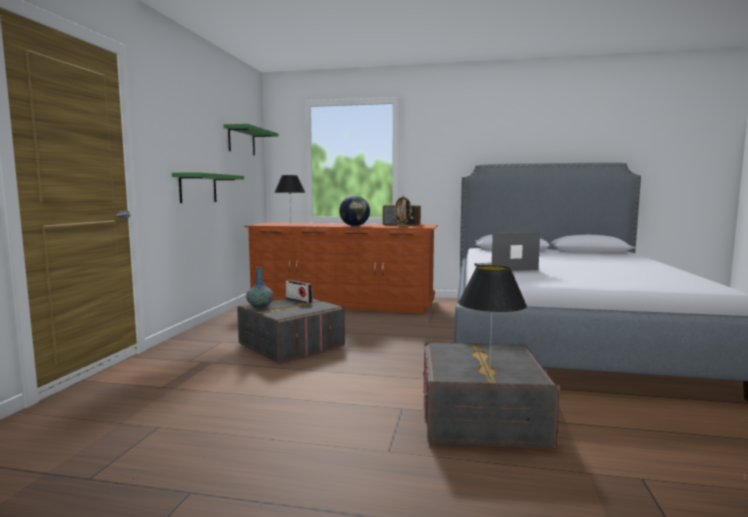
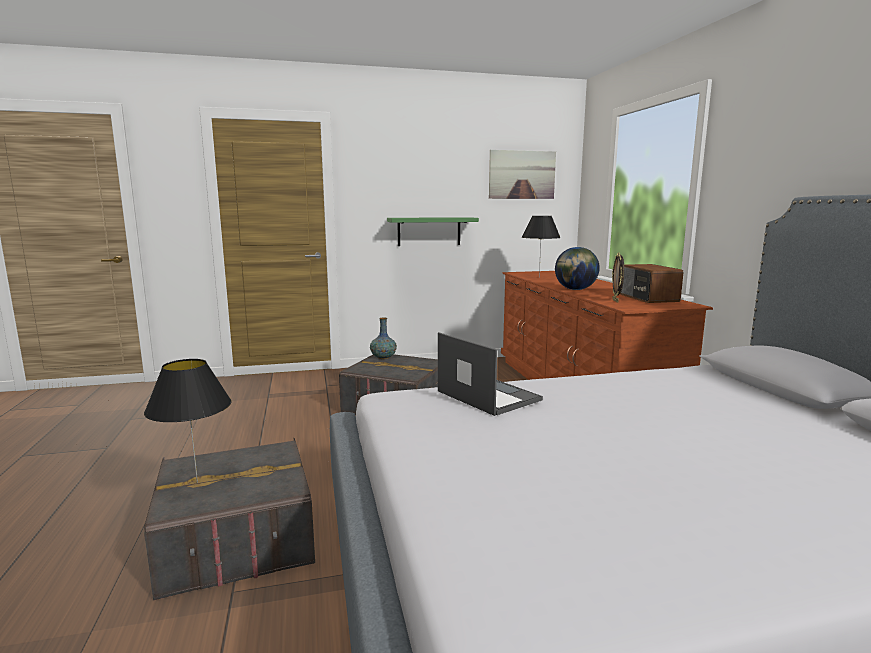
camera: 65 degrees right, 5 degrees up
(241, 141) = (522, 174): green shelf -> picture
(299, 301) = (421, 363): radio -> none

